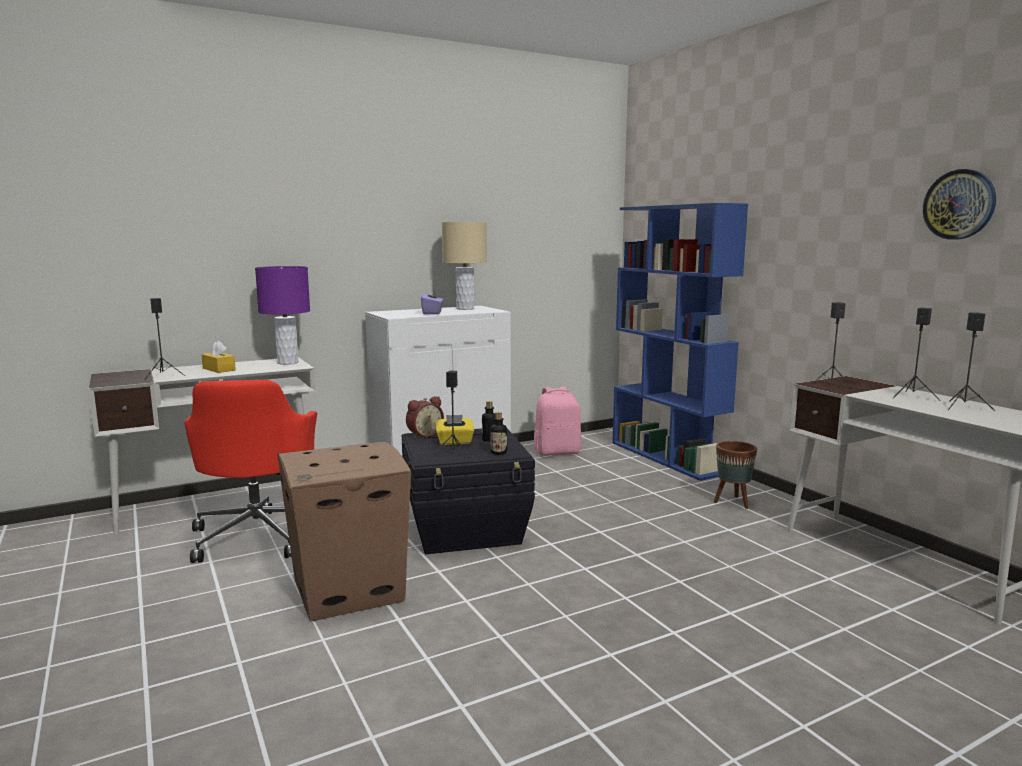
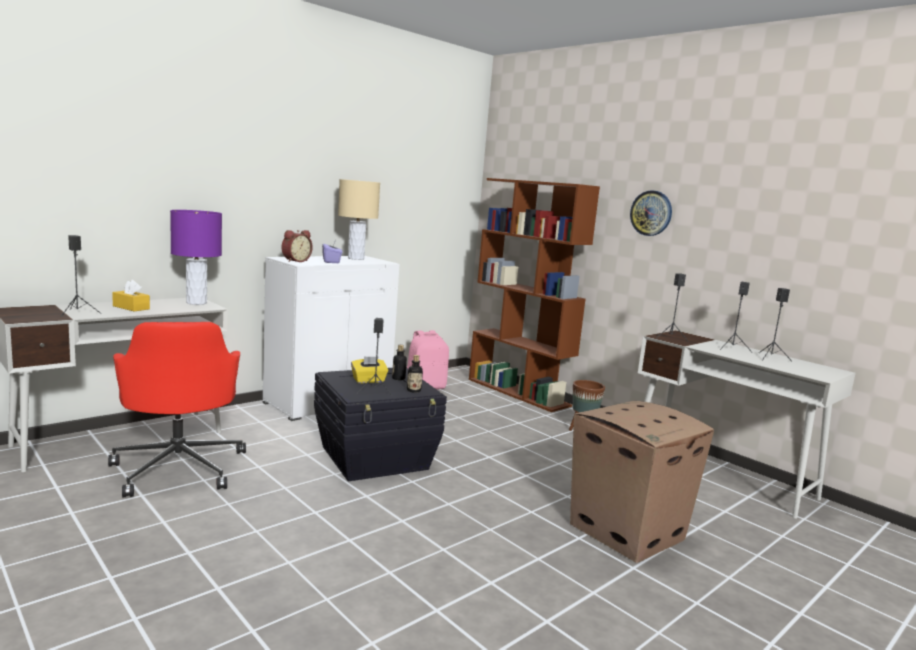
camera: 15 degrees left, 0 degrees up
(350, 589) = (293, 516): cardboard box -> cardboard box (628, 532)
(424, 435) = (337, 373): alarm clock -> alarm clock (295, 261)
(668, 457) = (518, 392): blue bookcase -> brown bookcase
(959, 204) = (769, 205): wall clock -> wall clock (651, 213)

